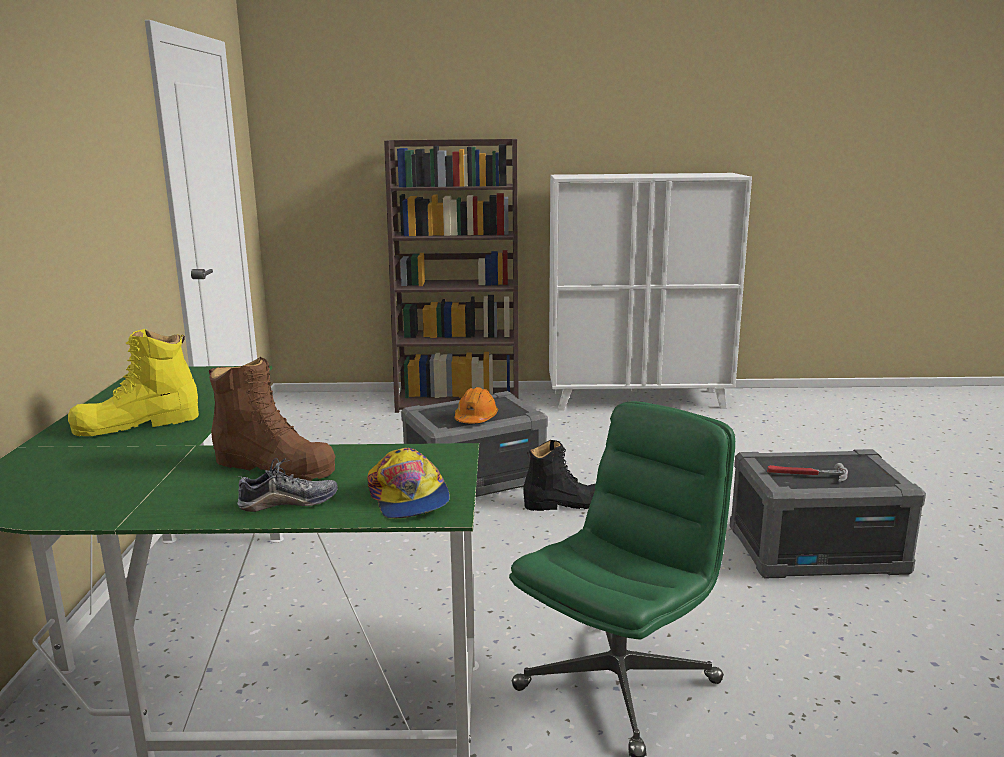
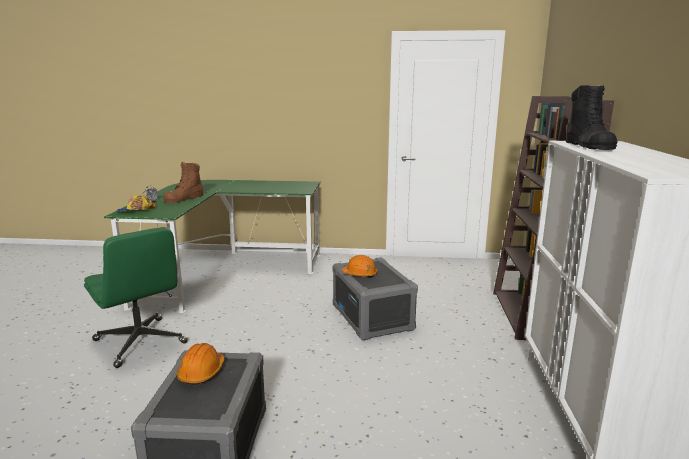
camera: 95 degrees right, 0 degrees up
(137, 424) = (244, 186): yellow boot -> none
(565, 504) = (327, 345): black boot -> black boot (588, 146)
(806, 475) = (201, 372): hammer -> orange hard hat

